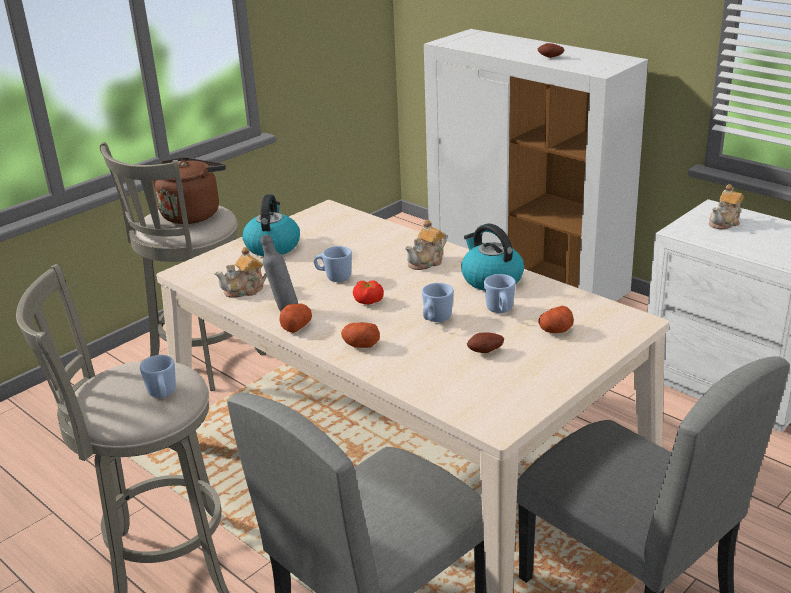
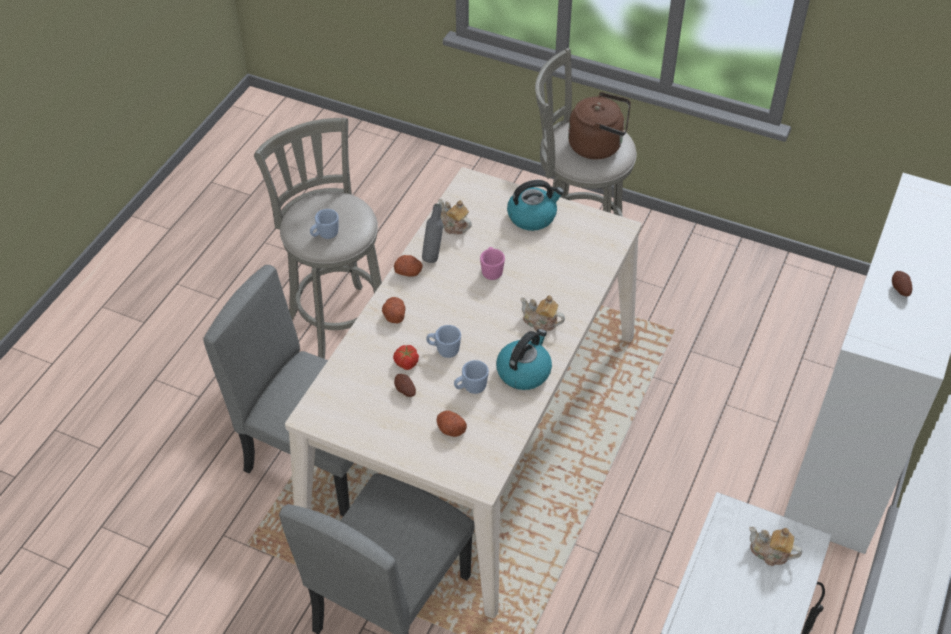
camera: 70 degrees right, 20 degrees up
(334, 277) = (491, 270): blue mug -> pink mug
(368, 301) = (459, 302): tomato -> tomato (406, 362)

